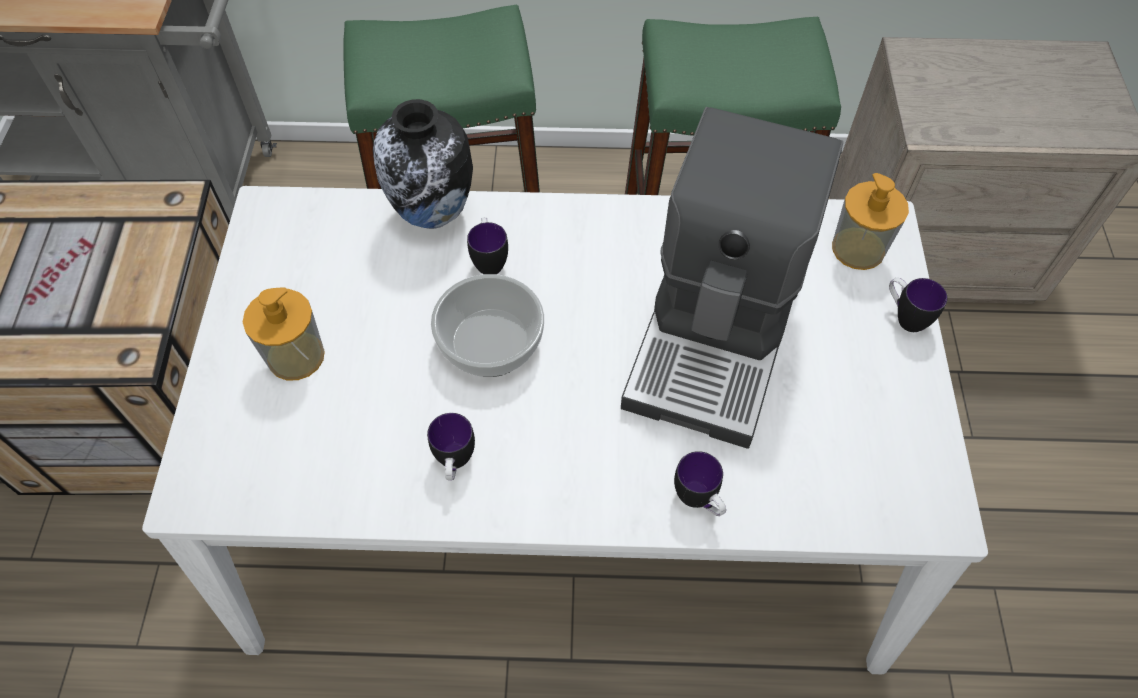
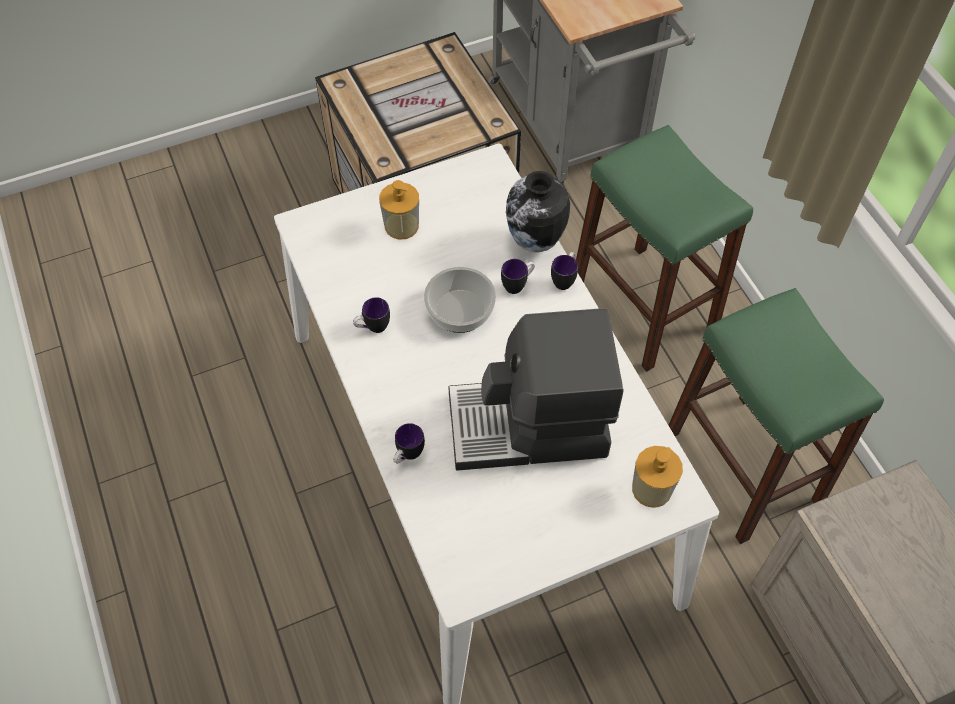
camera: 65 degrees right, 0 degrees up
(904, 317) = (607, 534): mug -> mug (564, 279)

